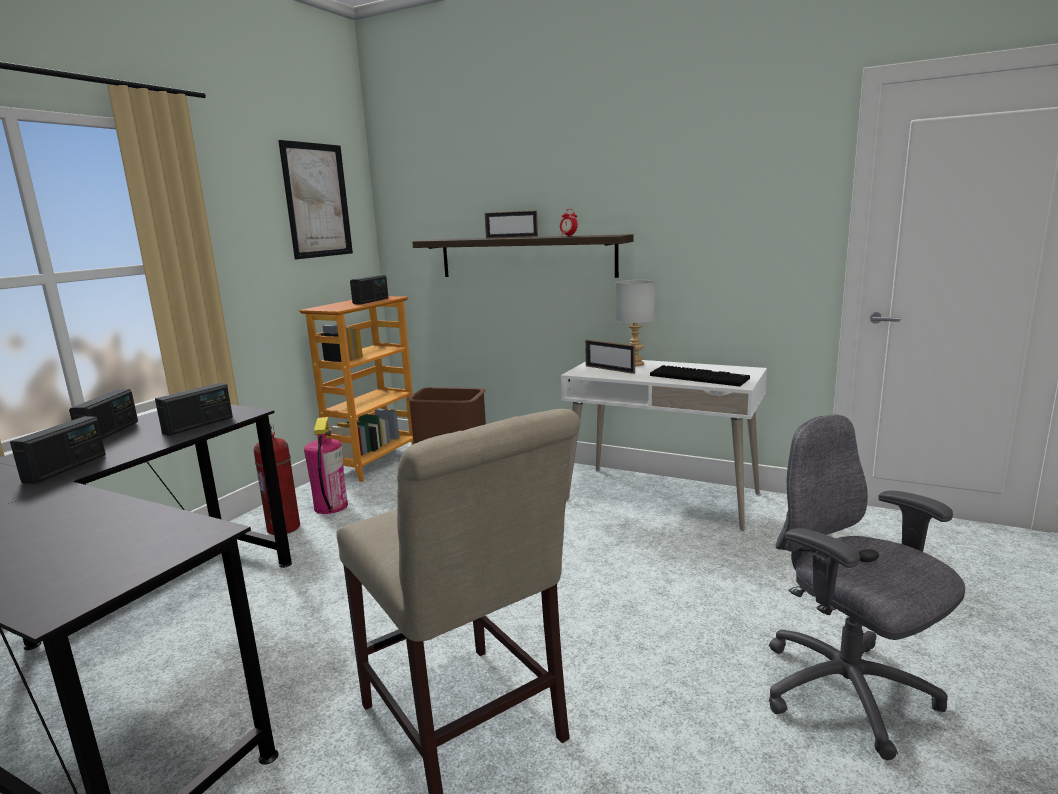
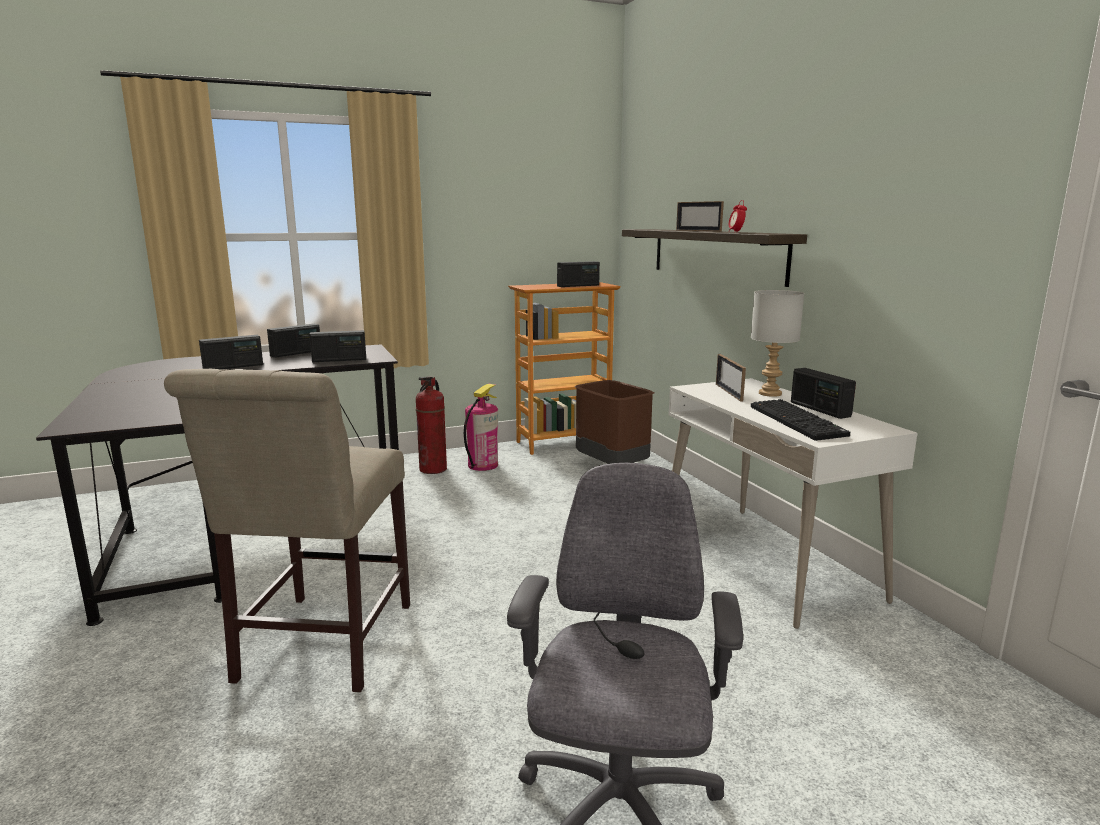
camera: 40 degrees right, 0 degrees up
(317, 200) = (547, 185): picture -> none
(688, 367) = (819, 409): none -> radio

